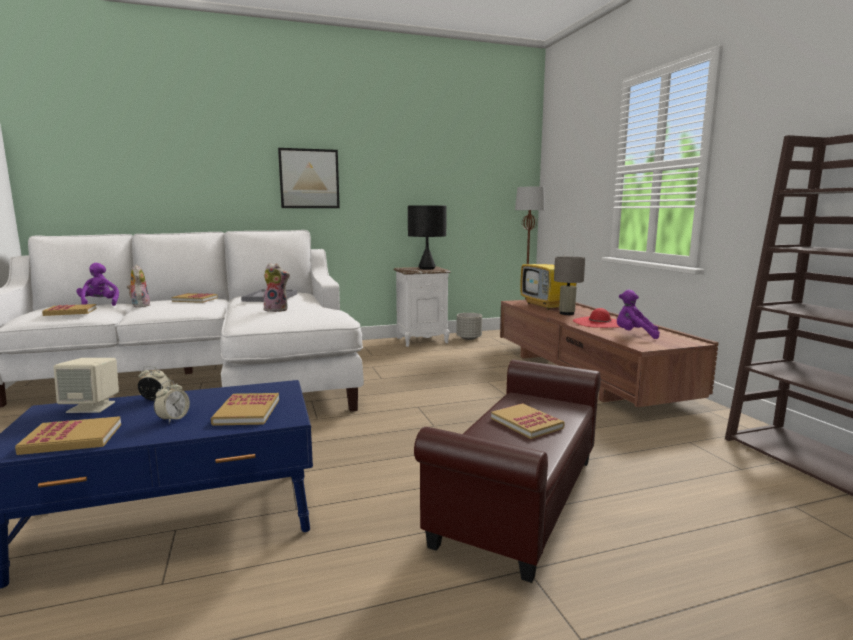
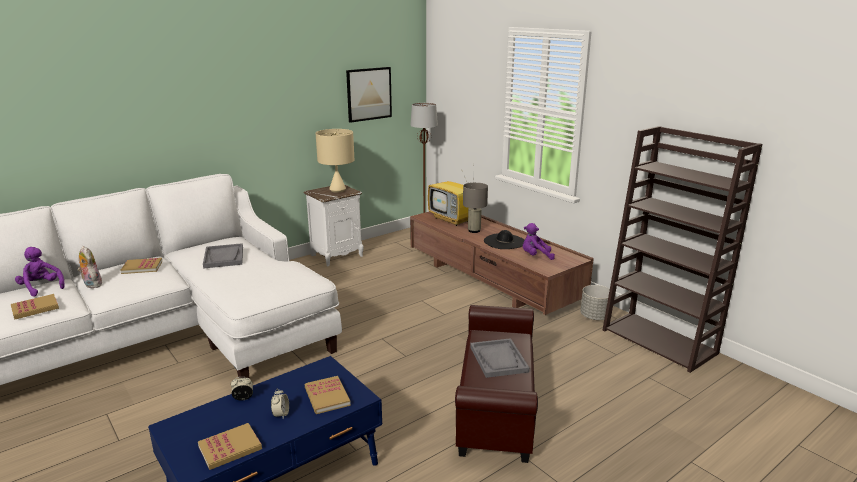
camera: 20 degrees left, 10 degrees up
(92, 407) = (202, 416): beige speaker -> none
(277, 310) = (255, 279): plush toy -> none
(309, 178) = (216, 116): picture -> picture (369, 94)
(427, 268) = (337, 190): black table lamp -> beige table lamp
(468, 338) = (378, 247): grey planter -> grey planter (595, 317)
(526, 423) = (498, 359): book -> grey tray
(599, 322) = (504, 241): red hat -> black hat

